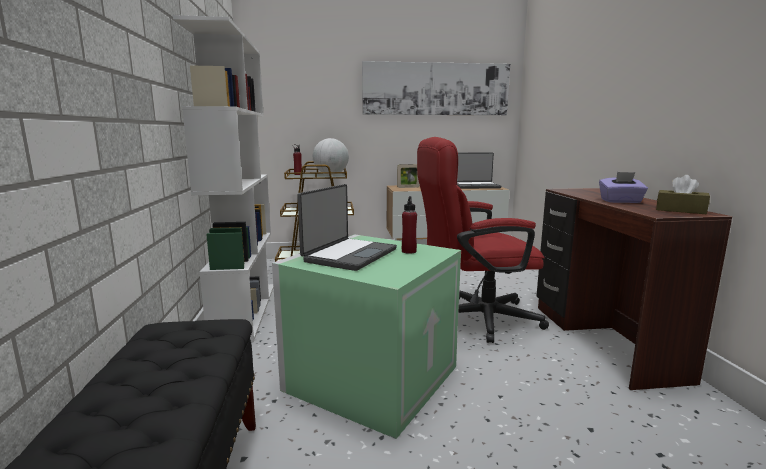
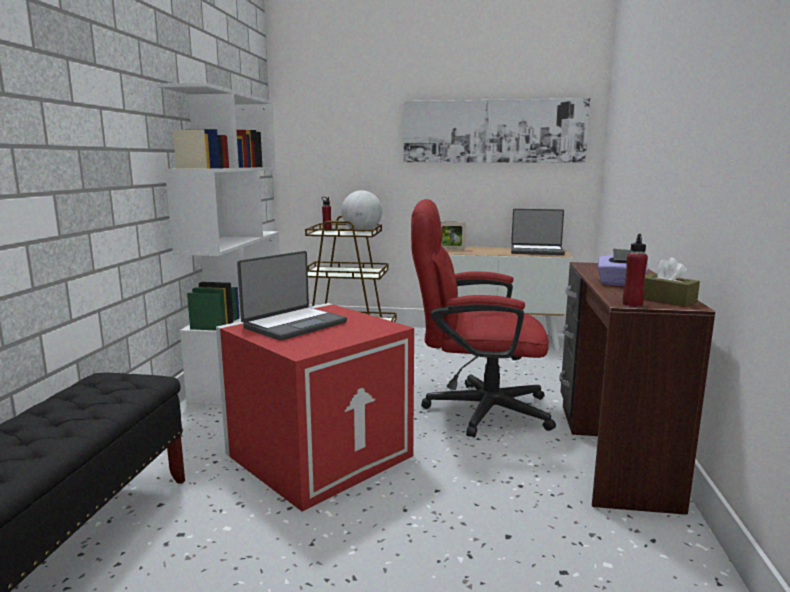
camera: 15 degrees right, 0 degrees up
(371, 376) = (319, 453): green storage box -> red storage box
(409, 251) = (357, 325): red bottle -> red bottle (632, 304)

